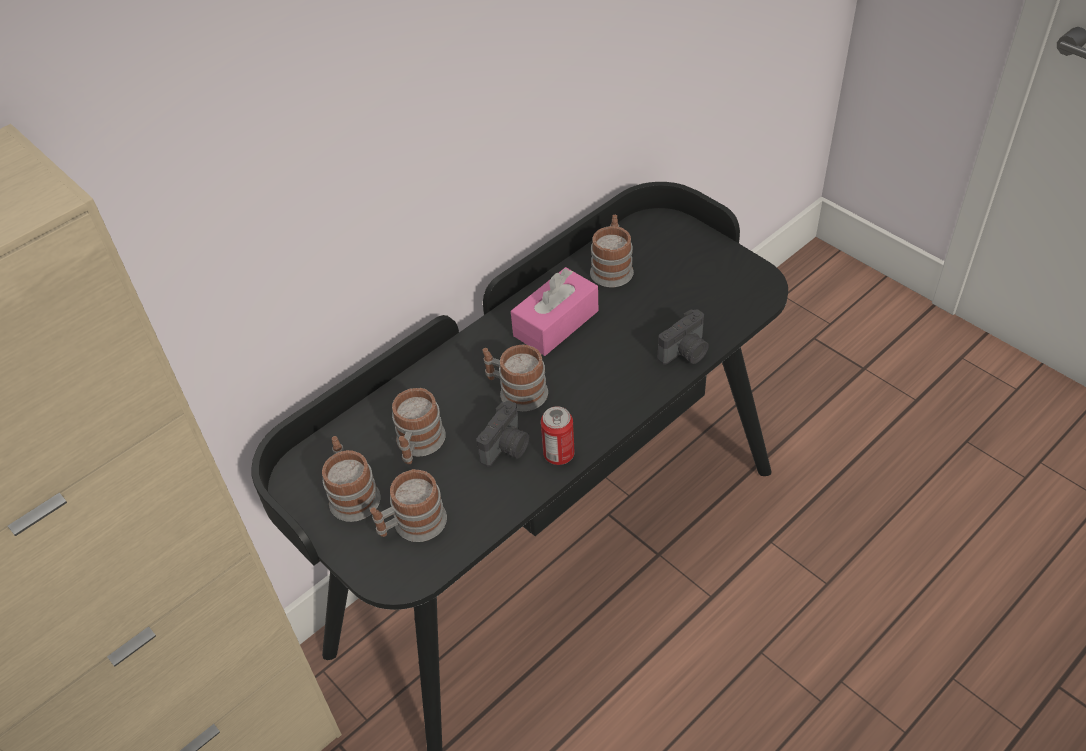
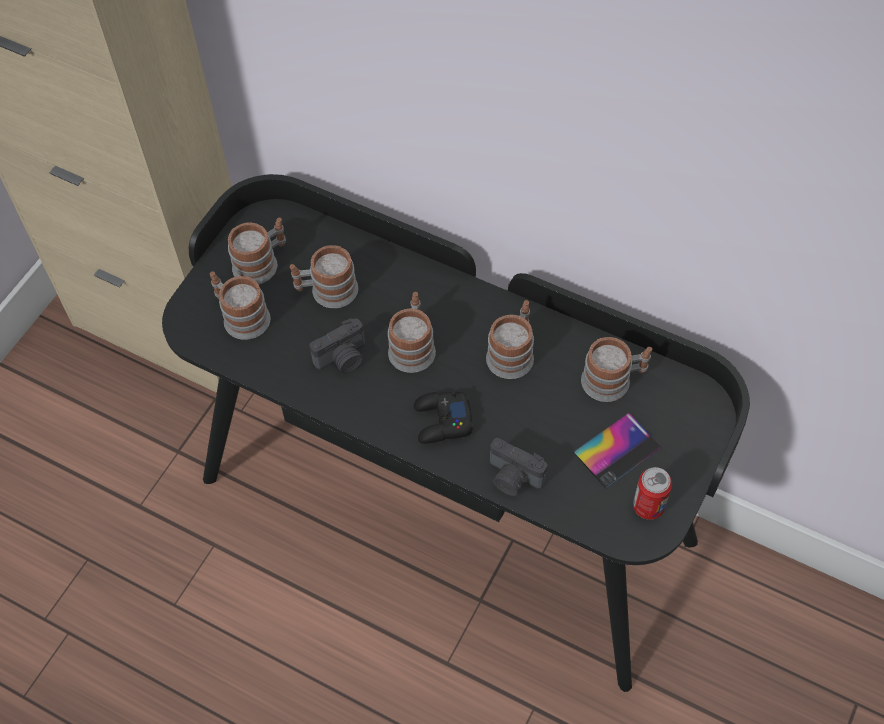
camera: 70 degrees right, 10 degrees up
(507, 448) = (343, 359): camera -> camera turned 45 degrees counterclockwise
(556, 323) = (513, 352): pink tissue box -> mug
(559, 454) = (347, 402): can -> can (648, 506)
(609, 388) = (442, 421): none -> black game controller
(681, 282) = (617, 450): none -> phone

